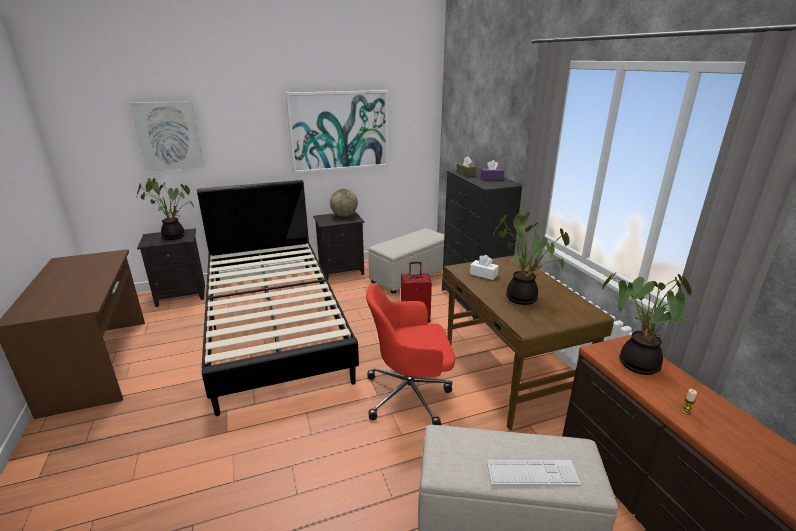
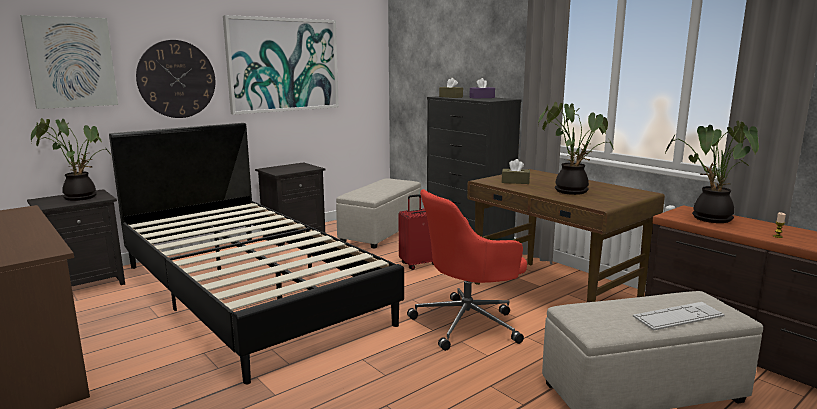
camera: 20 degrees left, 10 degrees down
(249, 146) = (177, 79): none -> wall clock
(344, 216) = (295, 166): globe -> none
(483, 274) = (515, 182): white tissue box -> brown tissue box

